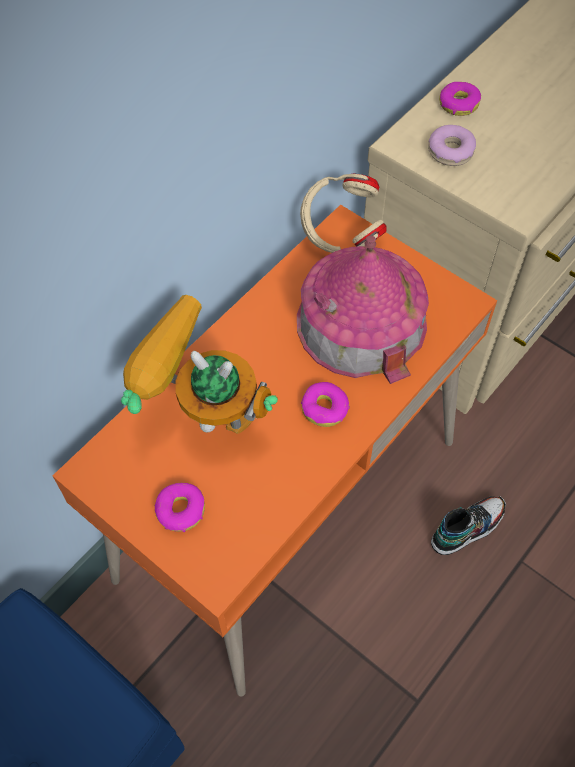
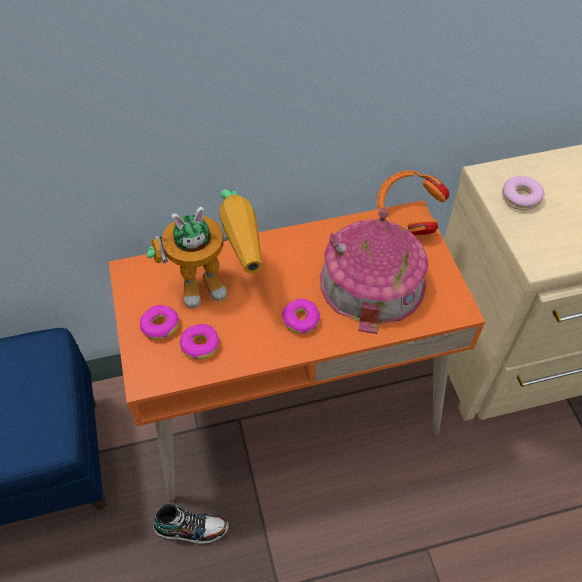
camera: 35 degrees right, 5 degrees down
(202, 420) = (219, 281): toy robot -> toy robot turned 105 degrees clockwise
(340, 234) = (407, 218): beige headphones -> orange headphones
(458, 104) = (555, 170): donut -> donut (200, 345)
(467, 528) = (404, 498): shoe -> shoe (191, 528)

